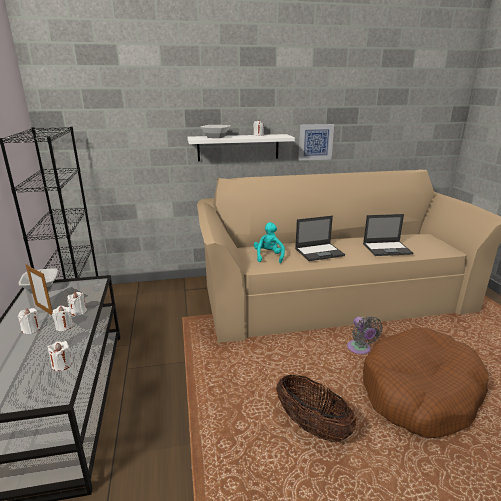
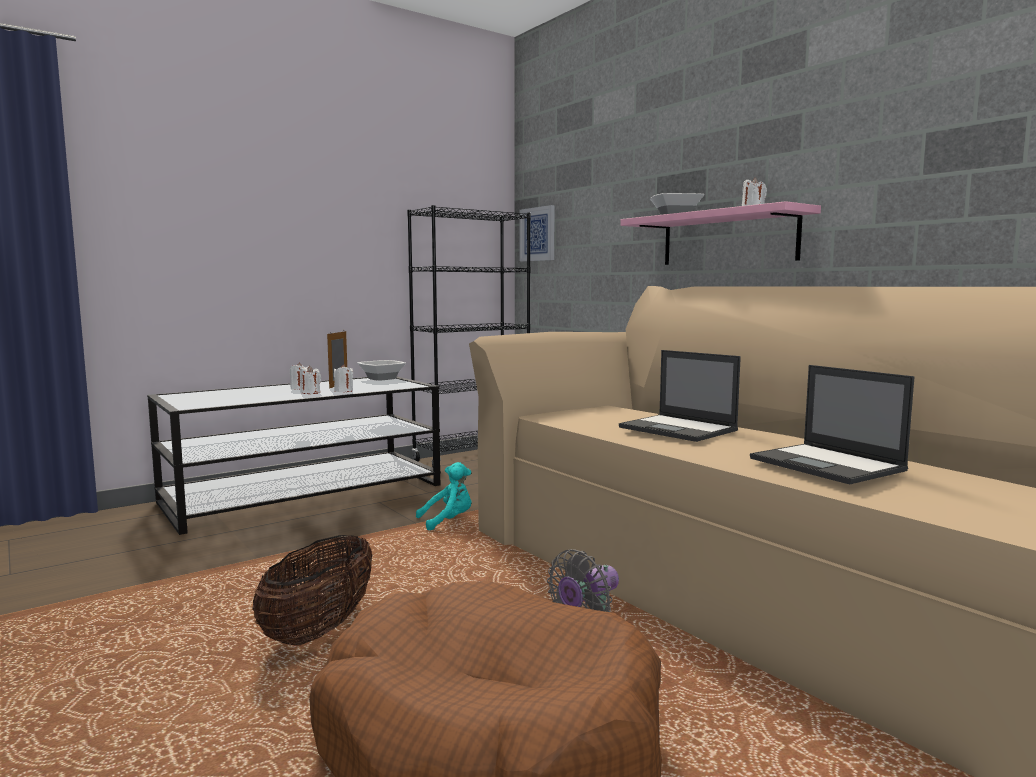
camera: 65 degrees right, 15 degrees down
(62, 365) = (241, 401): white candle -> none
(238, 147) = (727, 238): white shelf -> pink shelf
(269, 256) = (604, 416): turquoise plush toy -> turquoise plush toy (448, 521)
(315, 142) = (889, 220): picture -> picture (538, 234)

